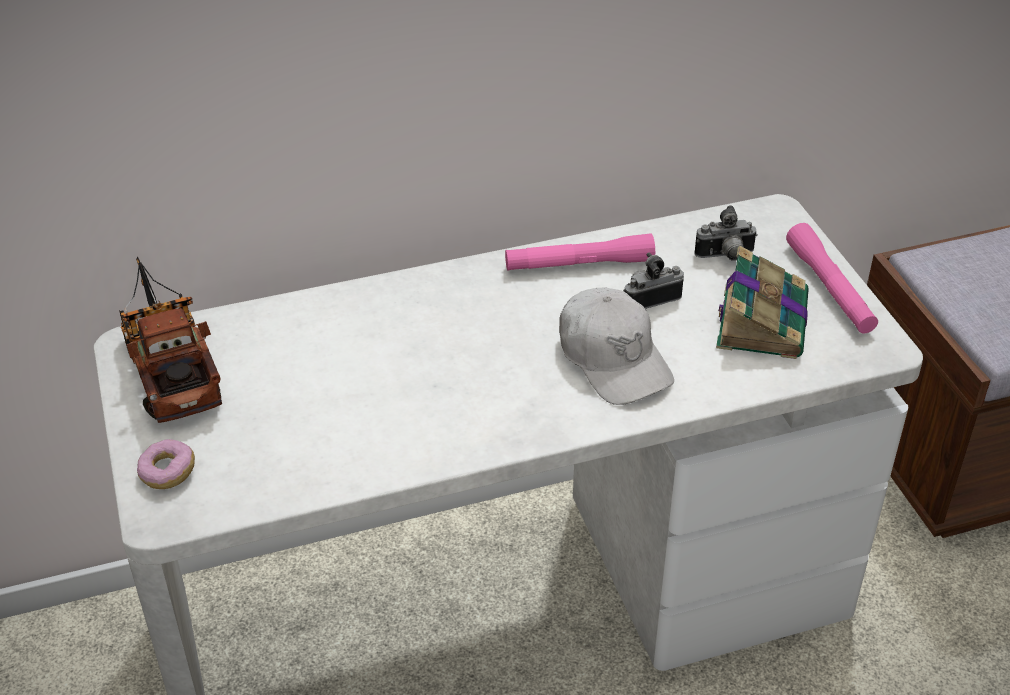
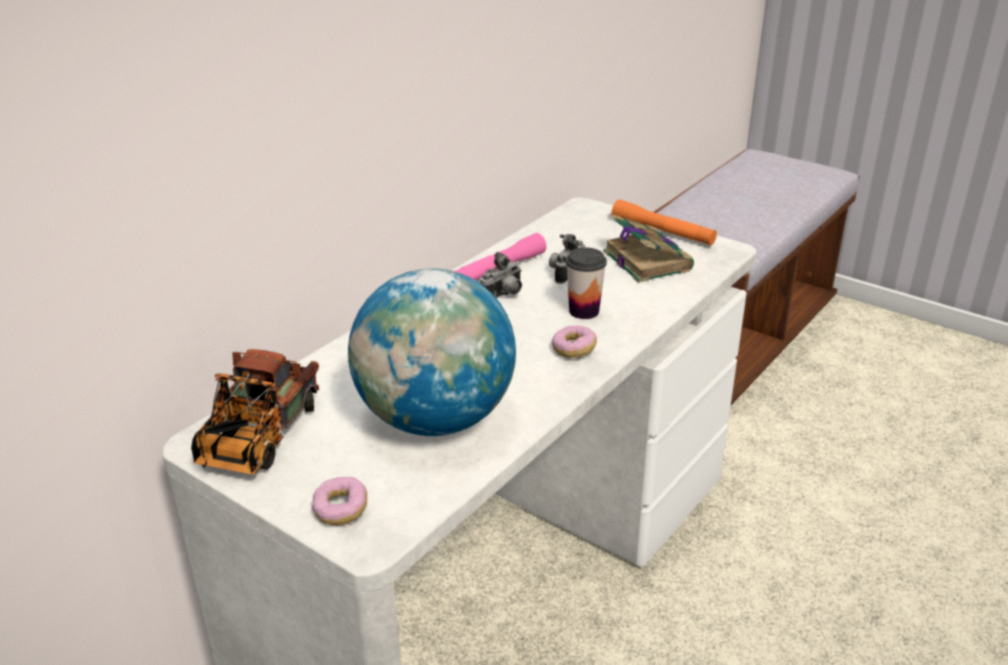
camera: 35 degrees left, 10 degrees down
(171, 366) = (256, 441): toy truck -> toy truck turned 105 degrees counterclockwise
(335, 419) = (436, 419): none -> globe
(548, 403) = (573, 350): none -> donut
(613, 359) = (584, 311): white cap -> cup
(725, 256) = (583, 237): camera -> camera (504, 296)
(829, 288) = (662, 232): pink flashlight -> orange flashlight

